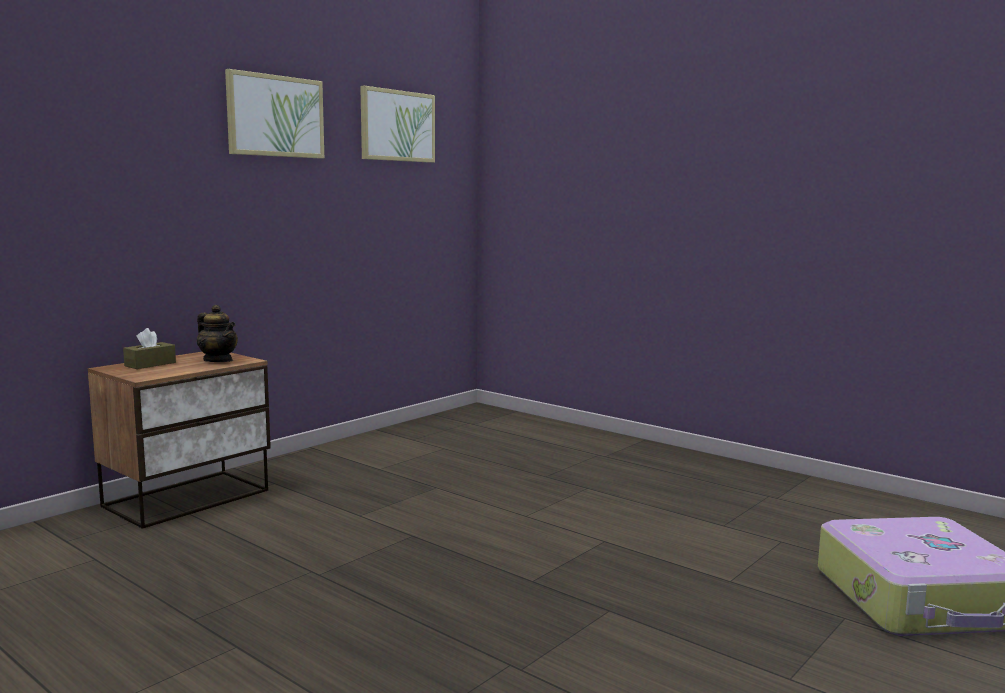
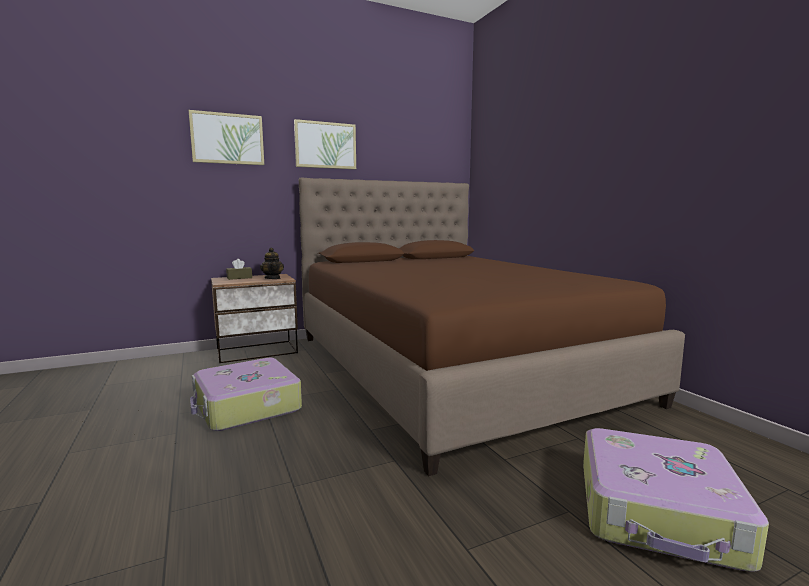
camera: 25 degrees right, 0 degrees up
(301, 586) = (246, 406): none -> suitcase
(397, 126) = (409, 150): picture -> picture (227, 139)
(537, 477) = (450, 366): none -> brown bed

